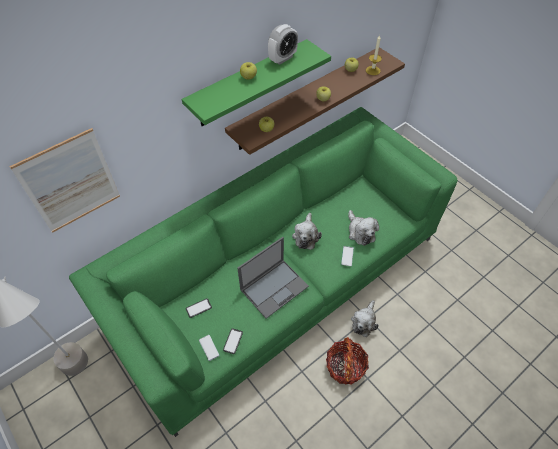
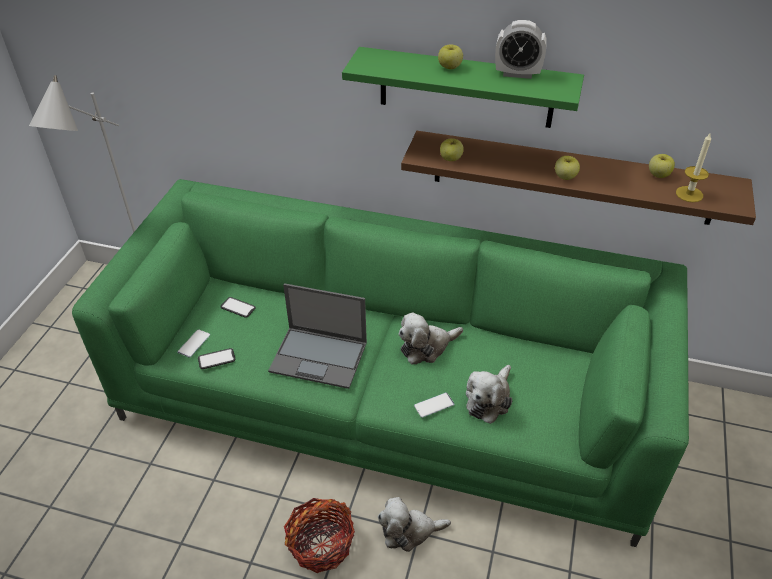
camera: 55 degrees right, 10 degrees down
(70, 182) = (207, 66): picture -> none

